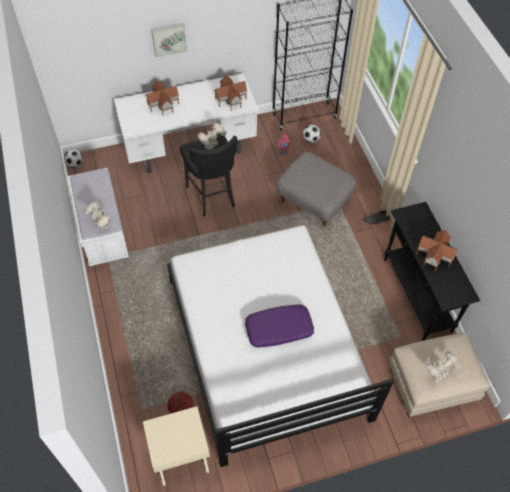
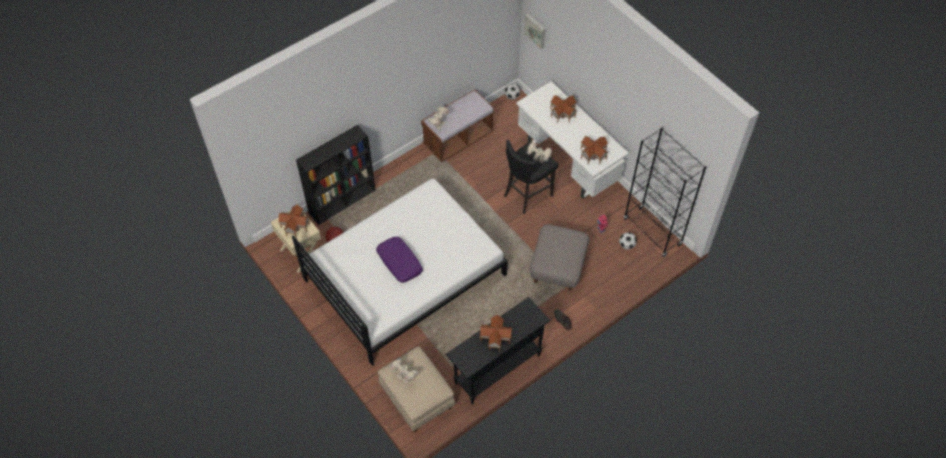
camera: 70 degrees right, 0 degrees up
(102, 232) = (458, 139): white bench -> brown bench
(124, 383) = (342, 201): none -> black bookcase
(169, 39) = (593, 78): picture -> picture (535, 30)
(174, 435) = (294, 226): none -> toy house

